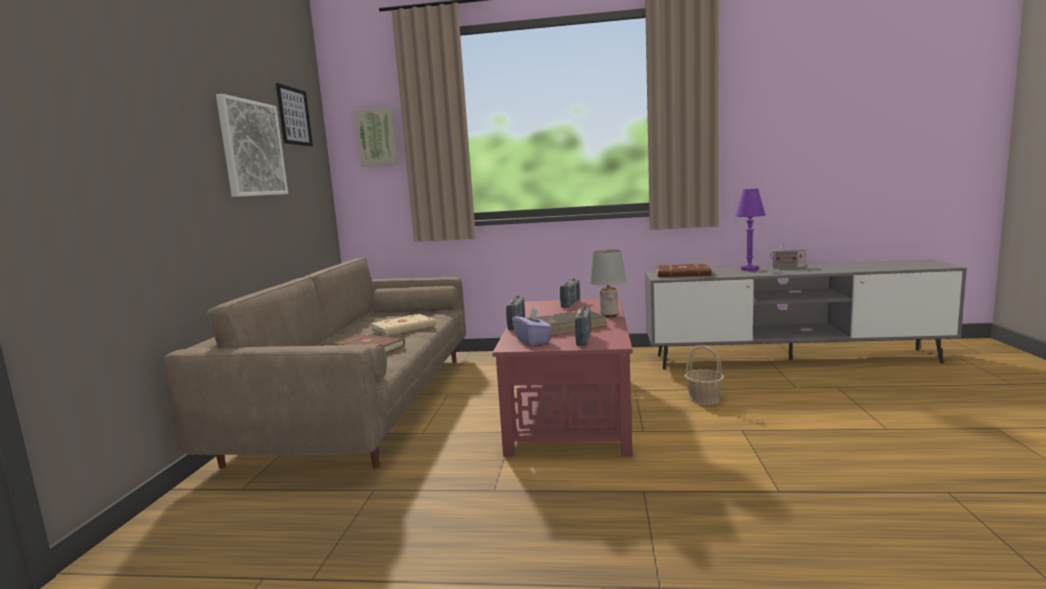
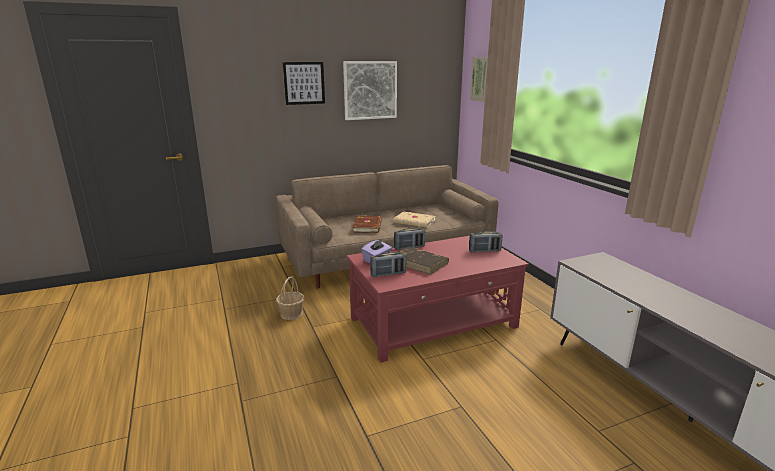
camera: 60 degrees right, 10 degrees up
(294, 116) = (421, 64): picture -> picture (304, 83)
(609, 315) = (463, 270): grey table lamp -> none
(683, 274) = (606, 269): brown book -> none
(704, 398) = (511, 377): basket -> basket (291, 314)
(749, 269) = (679, 298): purple table lamp -> none
(787, 267) = (723, 319): radio -> none

